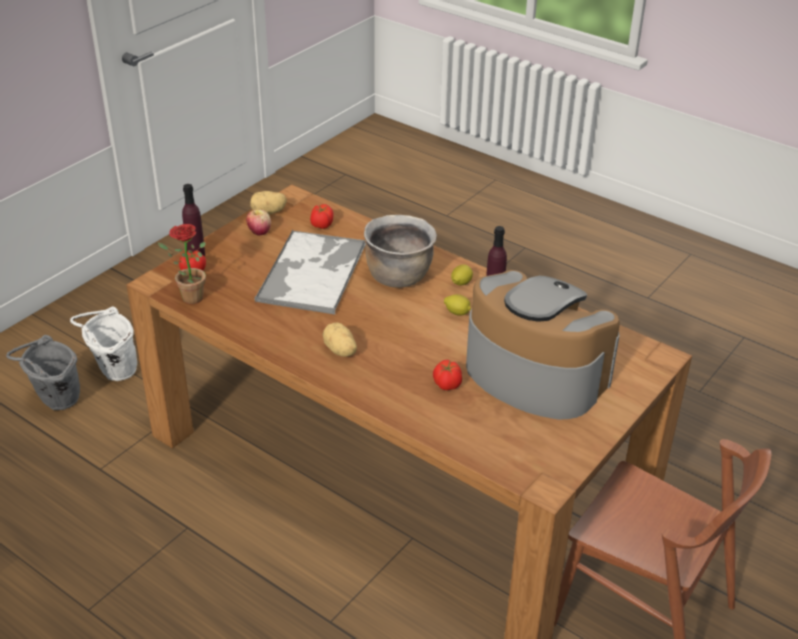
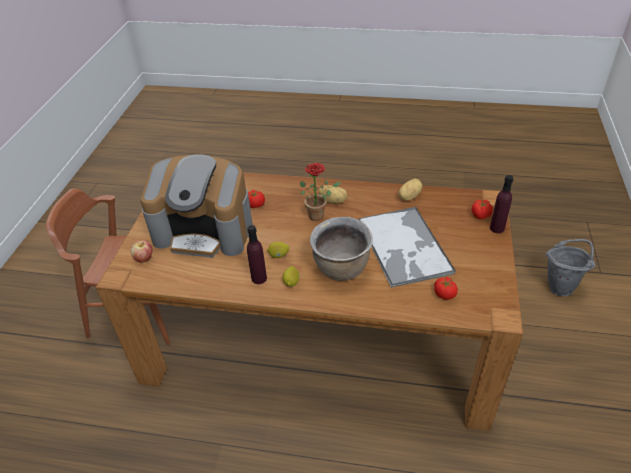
camera: 155 degrees right, 5 degrees up
(113, 373) = (560, 321): white bucket -> none
(188, 297) = (458, 197): potted plant -> potted plant (319, 215)
(259, 232) = (481, 266): apple -> apple (144, 259)
(268, 212) = (499, 289): potato -> potato (408, 196)

